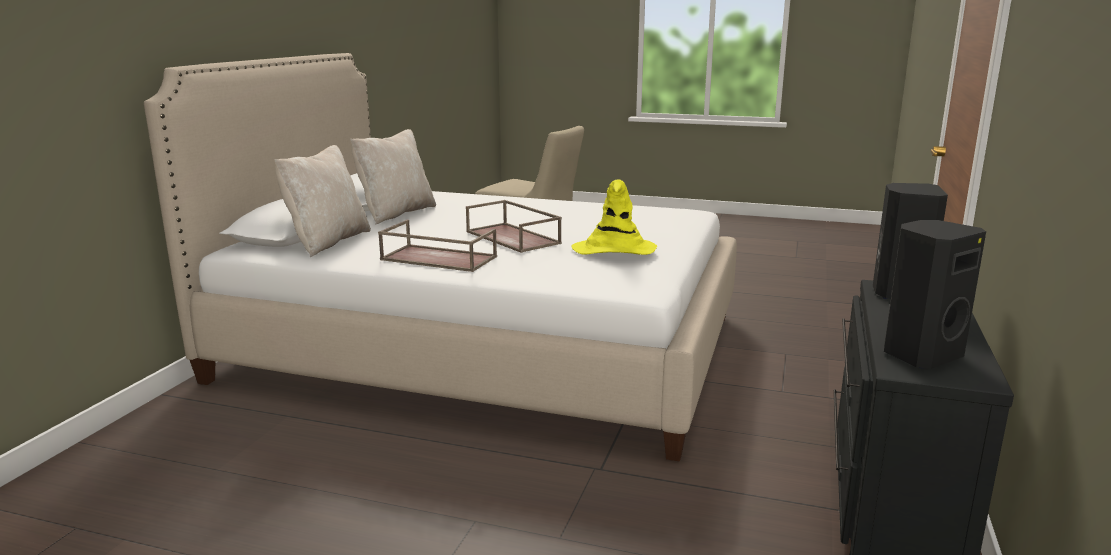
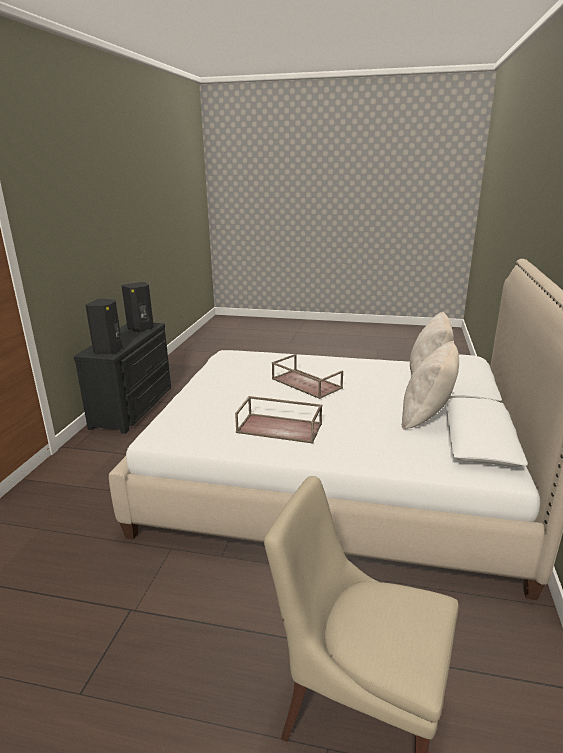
camera: 175 degrees right, 5 degrees up
(437, 258) = (342, 365): brown tray -> brown tray (280, 428)
(614, 250) = (238, 373): yellow hat -> none

